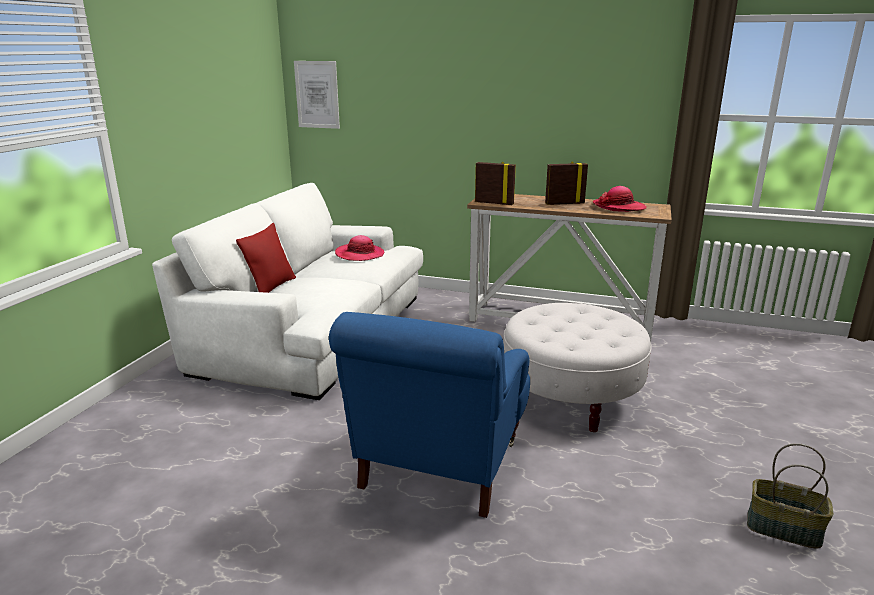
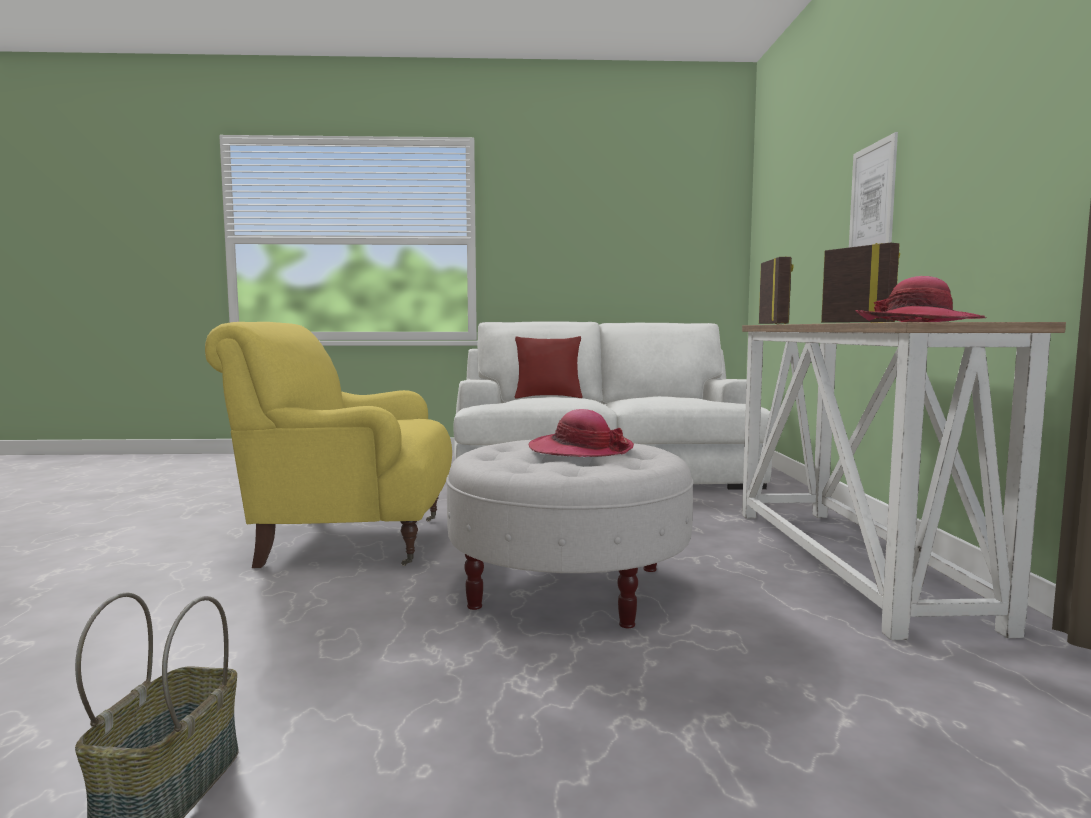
camera: 70 degrees right, 15 degrees down
(317, 94) = (764, 226): picture -> picture (872, 201)
(360, 254) = (673, 396): hat -> hat (580, 450)
(438, 467) = (349, 541): blue armchair -> yellow armchair

